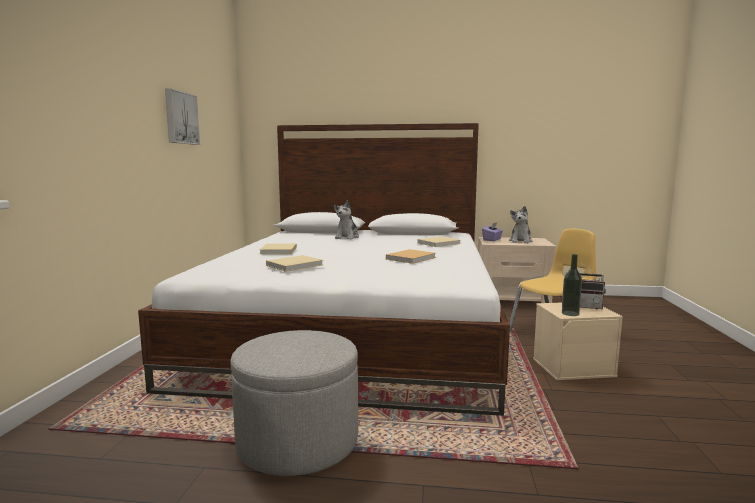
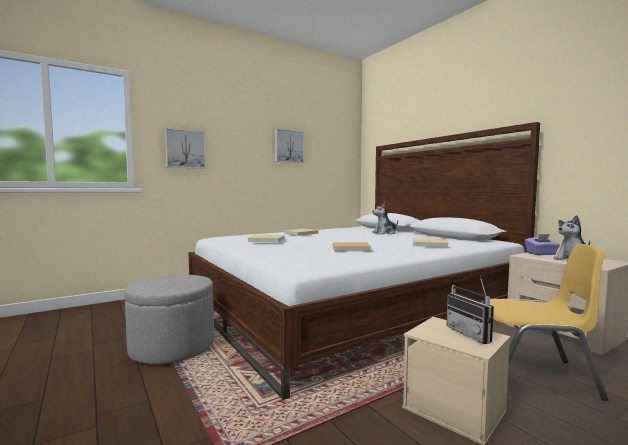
camera: 50 degrees right, 5 degrees down
(59, 117) = (185, 149): none -> picture
(570, 313) = (431, 334): bottle -> none

